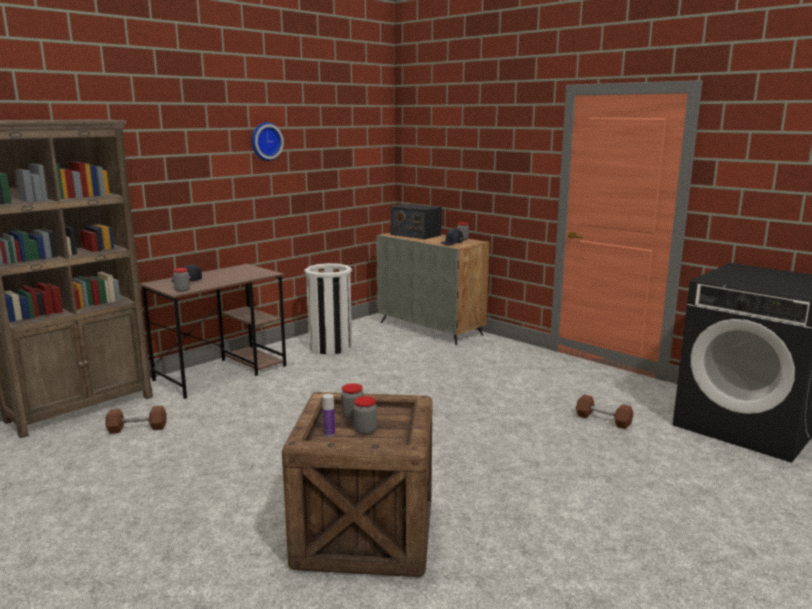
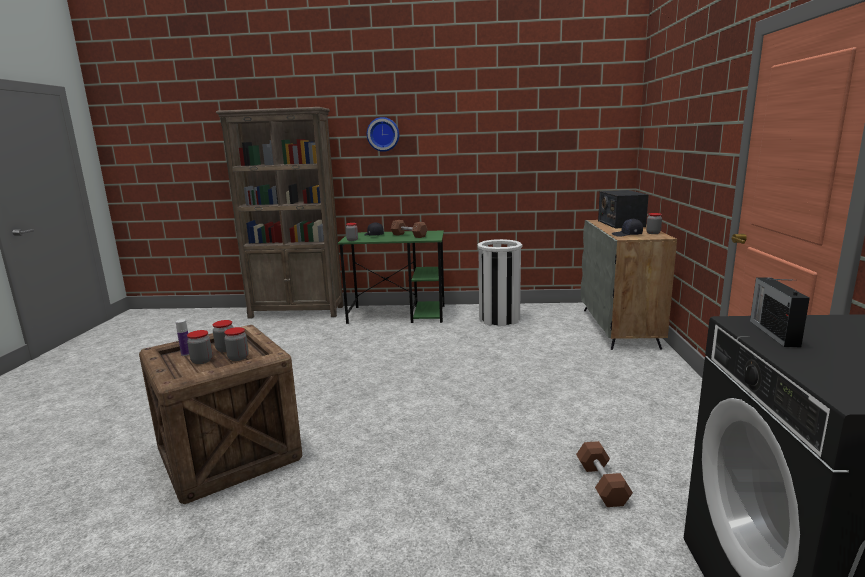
camera: 50 degrees right, 0 degrees up
(137, 428) = (291, 332): brown dumbbell -> brown dumbbell (409, 235)
(222, 372) = (398, 314): brown desk -> green desk
(265, 141) = (471, 124): wall clock -> wall clock (383, 134)
(387, 416) = (238, 358): none -> jar
(727, 281) = (773, 332): none -> radio

